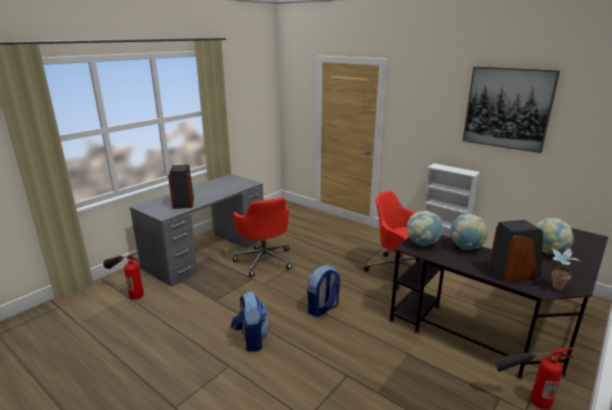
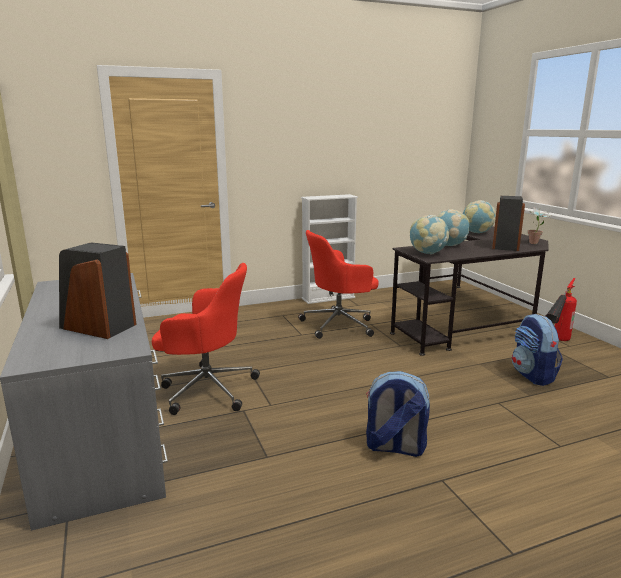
camera: 60 degrees left, 5 degrees down
(127, 292) = (109, 567): fire extinguisher -> none
(323, 309) = (369, 382): backpack -> backpack (533, 375)
(507, 108) = (365, 121): picture -> none

